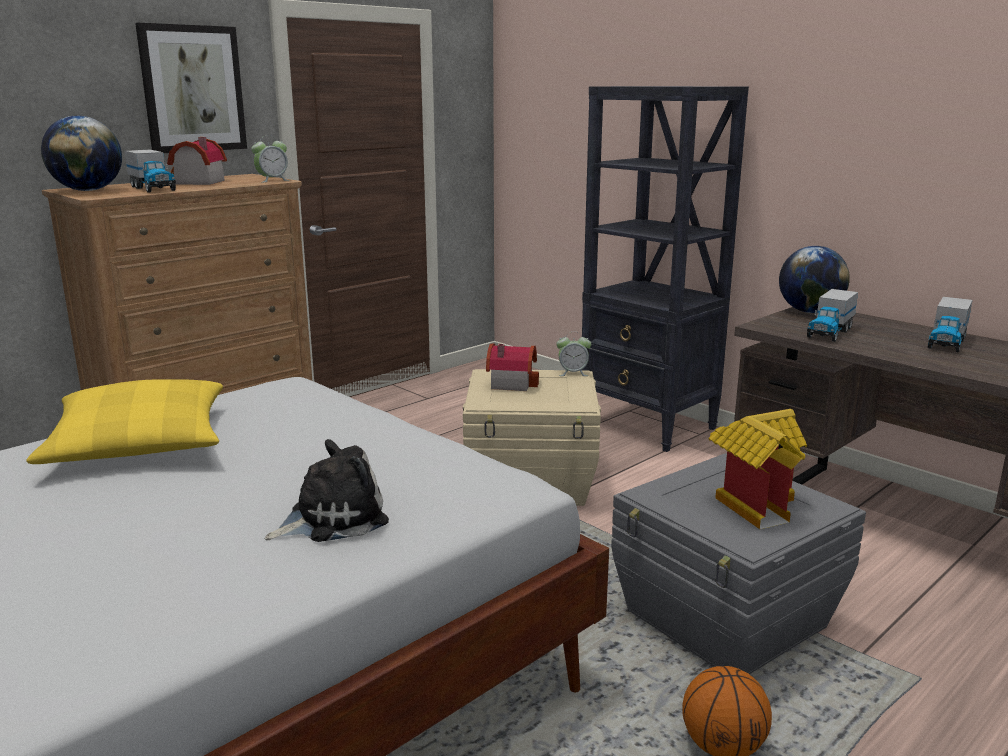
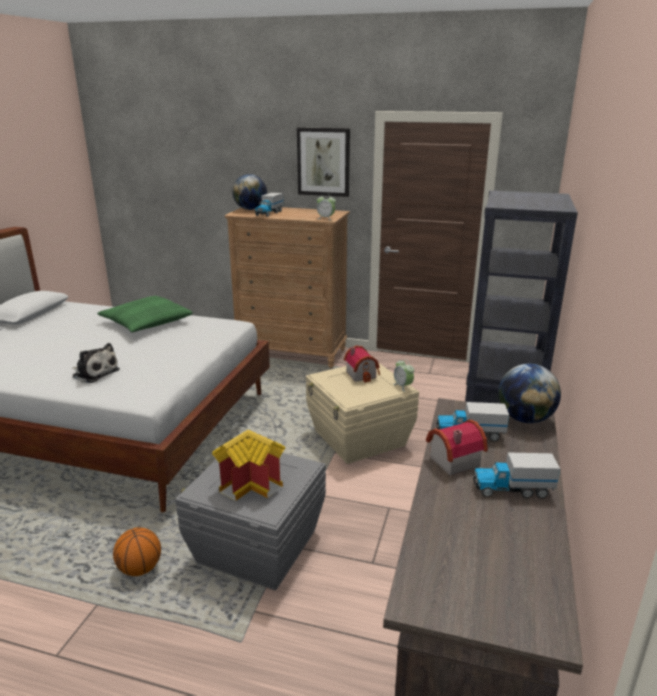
camera: 60 degrees right, 5 degrees up
(139, 443) = (146, 323): yellow pillow -> green pillow
(196, 182) = (299, 213): toy house -> toy house (451, 460)

